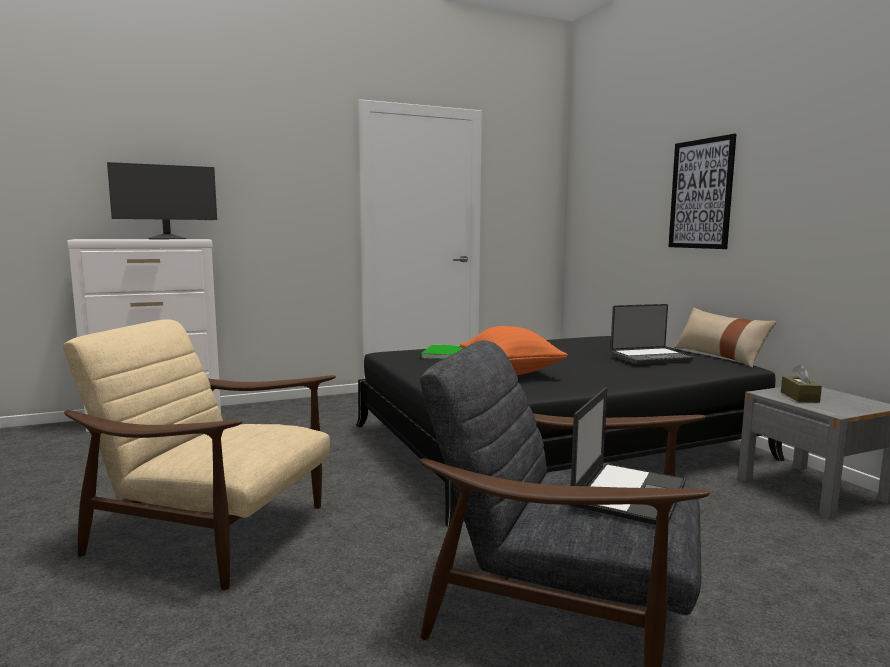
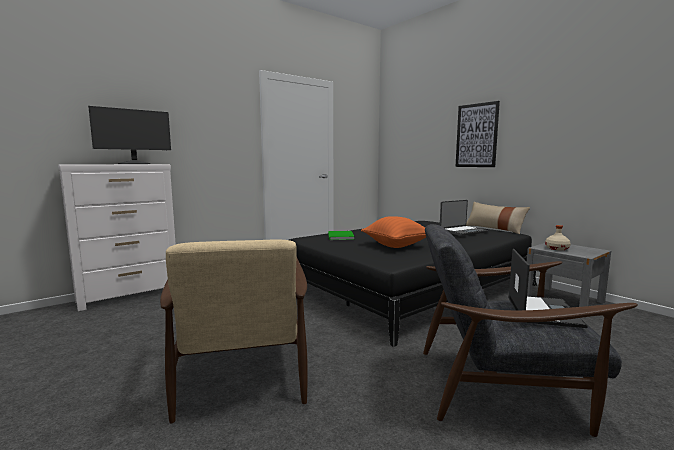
camera: 15 degrees left, 0 degrees up
(215, 531) = (241, 371): beige armchair -> beige armchair turned 105 degrees counterclockwise
(799, 397) = (557, 248): brown tissue box -> beige bottle

